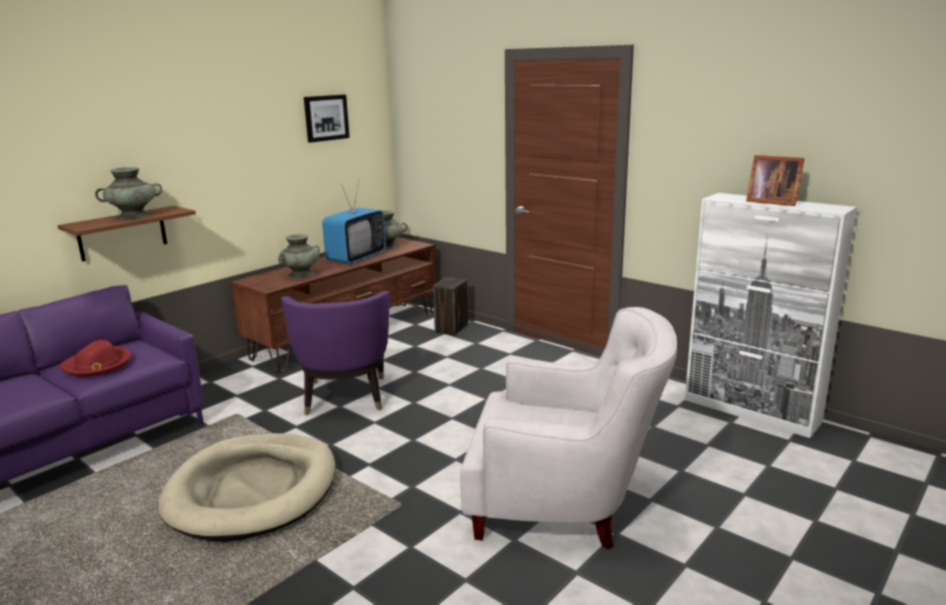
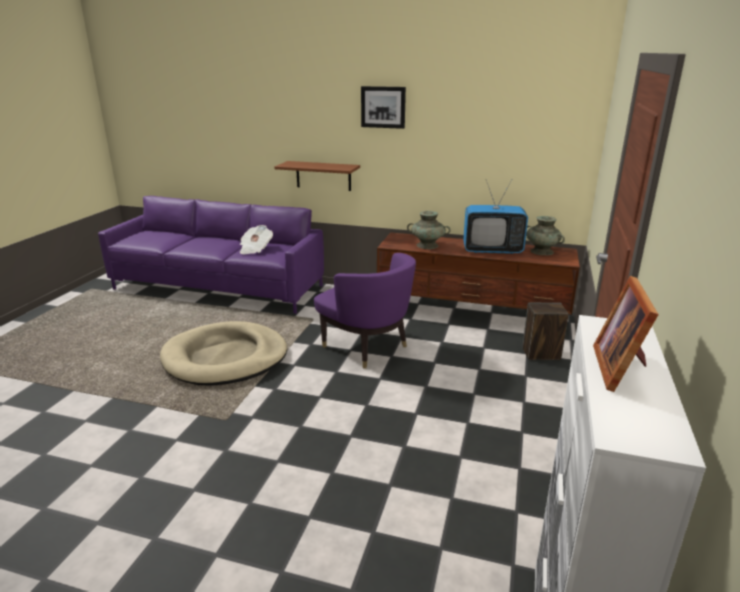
camera: 65 degrees right, 5 degrees up
(97, 365) = (255, 249): red hat -> newspaper
(134, 216) = (320, 165): turquoise vase -> none
(326, 118) = (514, 115): picture -> picture (383, 107)
(345, 397) = (366, 347): purple armchair -> purple armchair turned 105 degrees counterclockwise
(563, 505) = (252, 507): white armchair -> none

